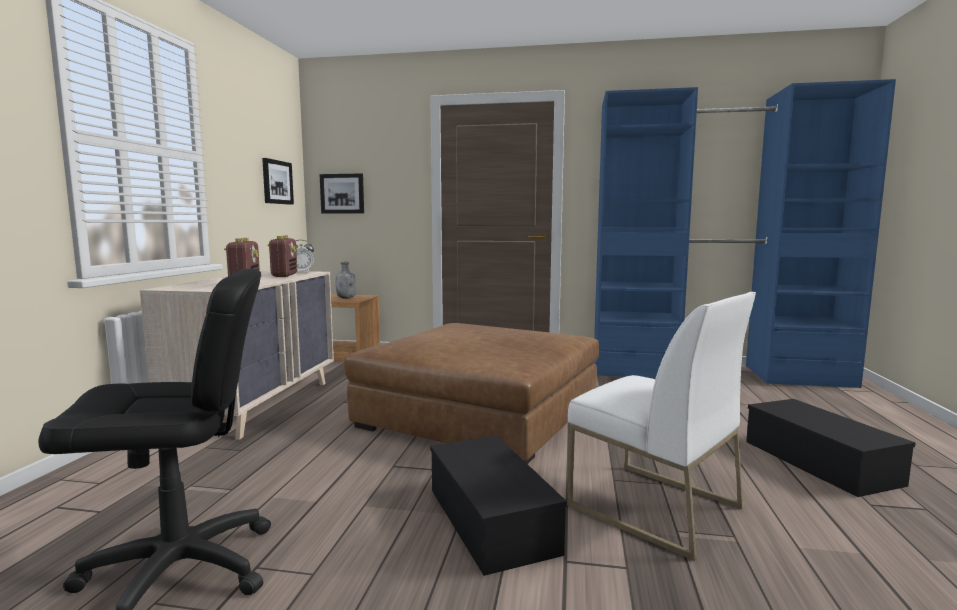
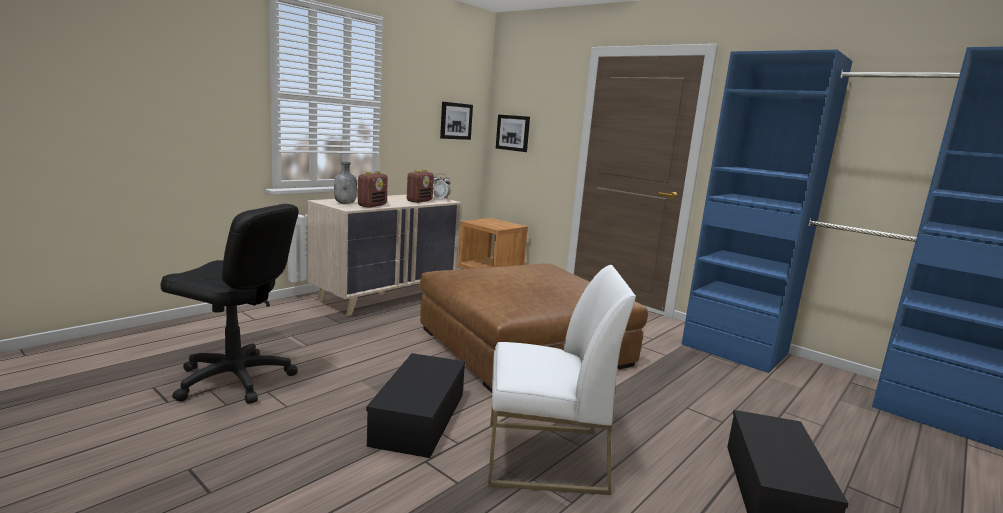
camera: 30 degrees right, 5 degrees up
(346, 298) = (497, 224): grey bottle -> grey bottle (345, 203)
(652, 506) = (543, 457): white chair -> white chair turned 75 degrees counterclockwise

